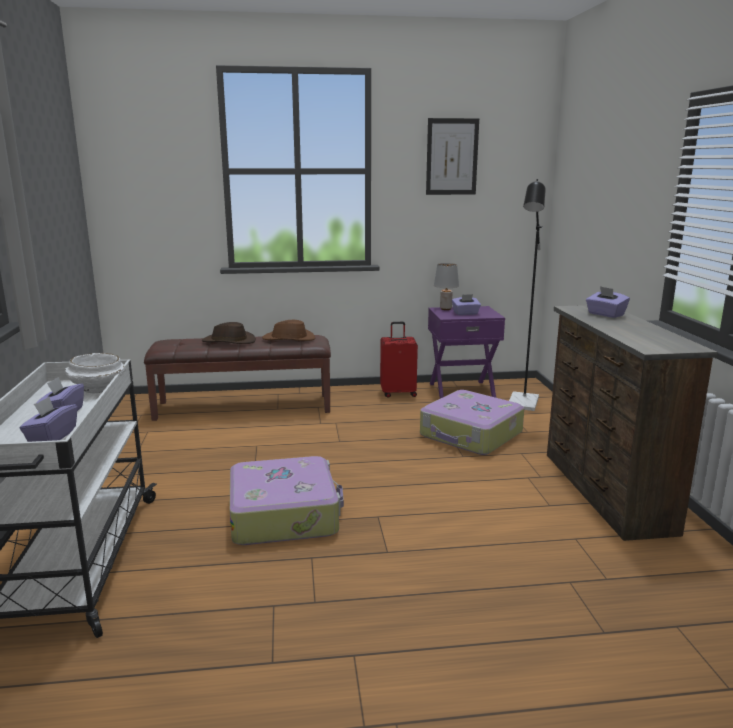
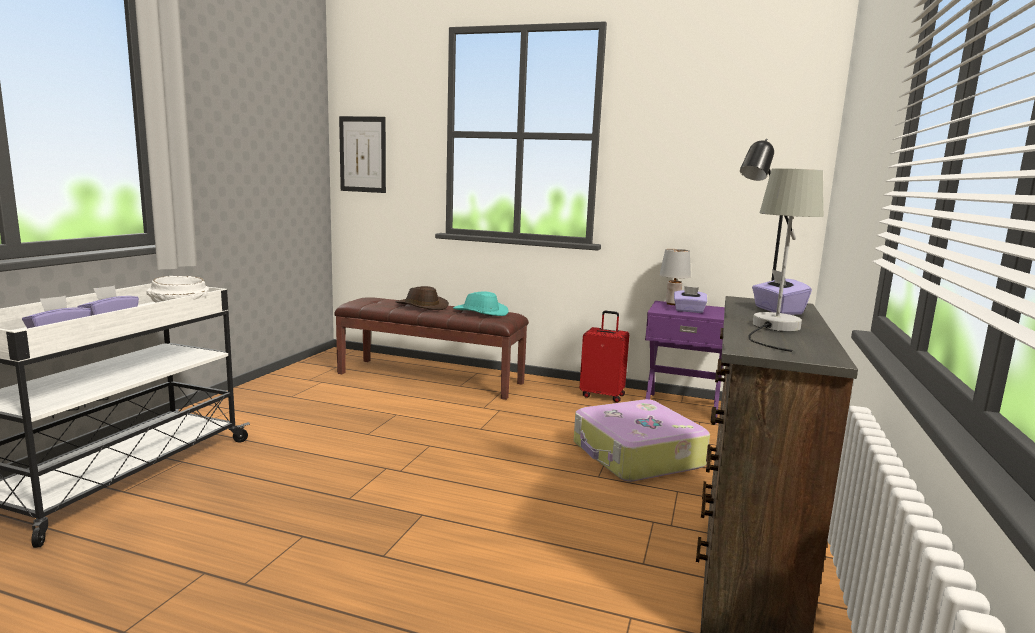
camera: 25 degrees right, 5 degrees down
(285, 514) = (335, 485): suitcase -> none
(289, 339) = (480, 312): brown hat -> turquoise hat
(452, 157) = (697, 122): picture -> picture (363, 154)
(632, 330) = (773, 329): none -> grey table lamp

